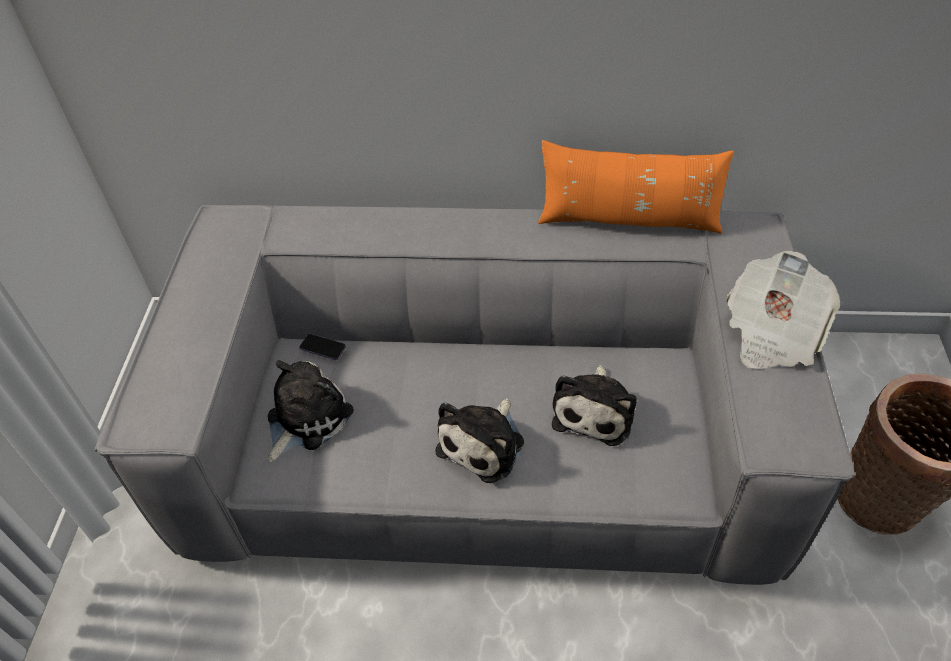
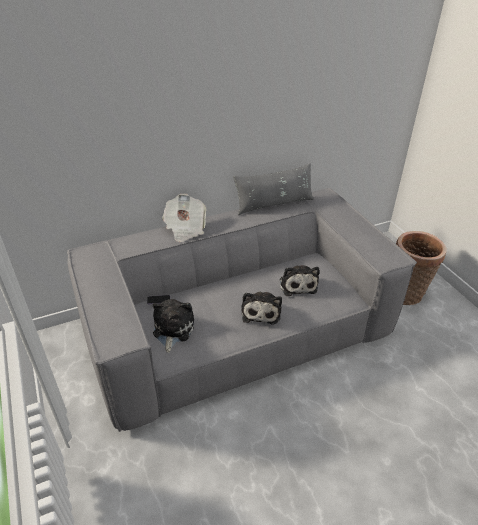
camera: 30 degrees left, 10 degrees down
(628, 220) = (274, 204): orange pillow -> grey pillow
(772, 332) = (356, 226): newspaper -> newspaper (185, 228)

